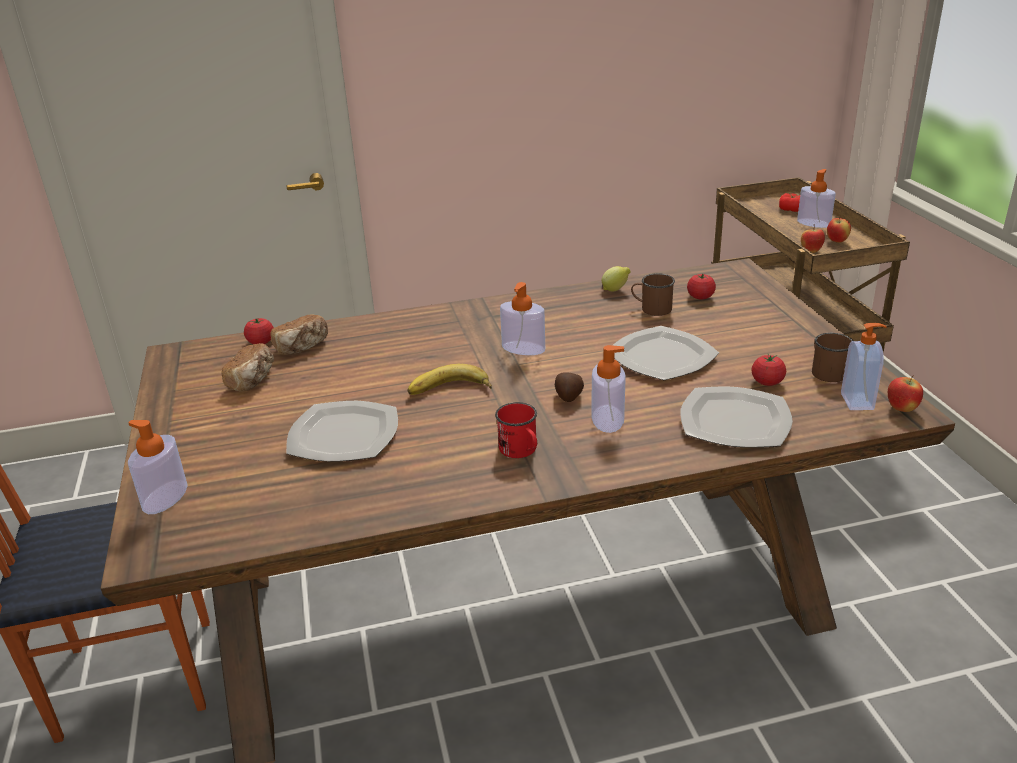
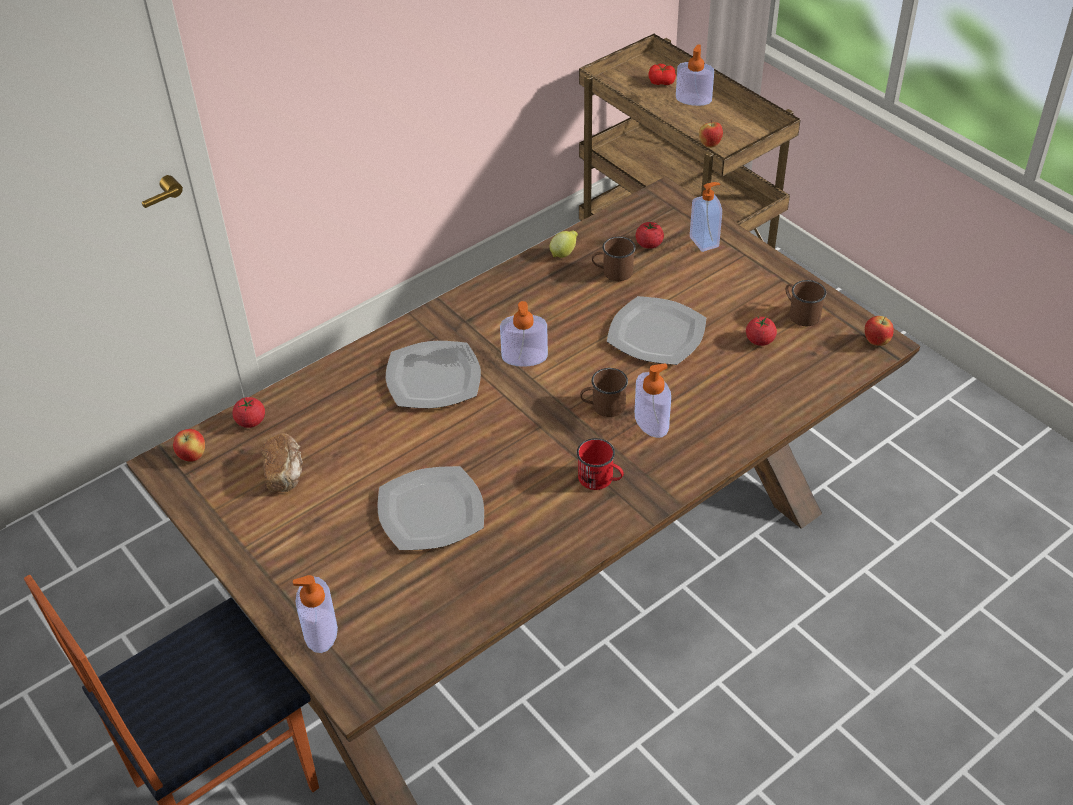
camera: 25 degrees left, 15 degrees up
(302, 346) = (301, 415): bread -> none
(450, 391) = (492, 430): banana -> none
(568, 397) = (603, 406): potato -> brown mug
(736, 420) = (756, 392): plate -> plate (434, 377)
(837, 241) = (727, 123): apple -> apple (193, 456)
(858, 401) = (840, 343): soap dispenser -> soap dispenser (705, 241)

